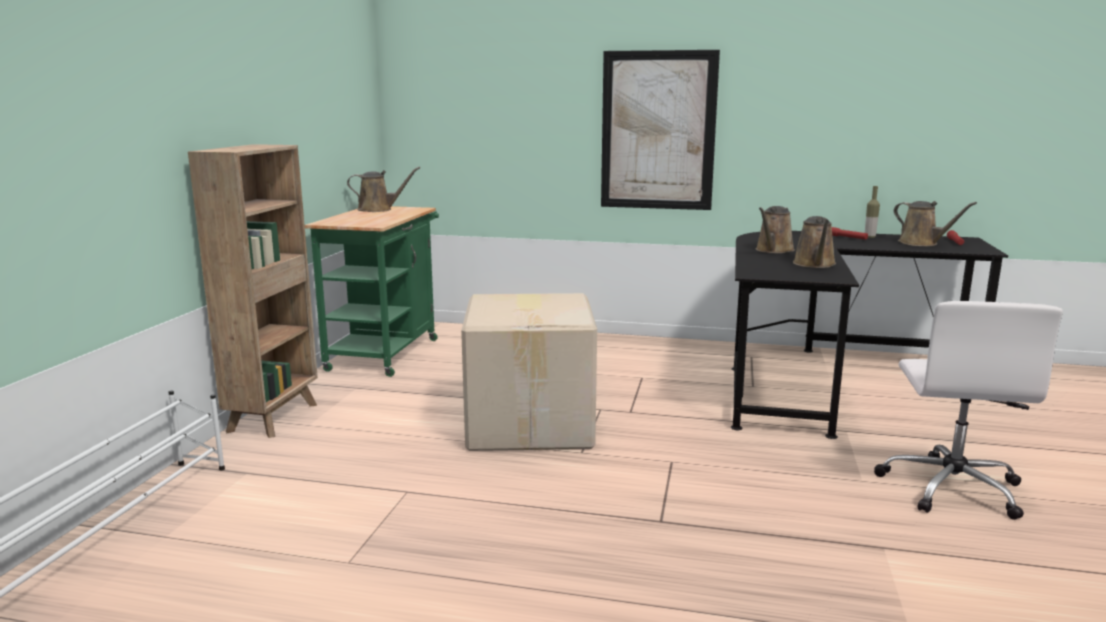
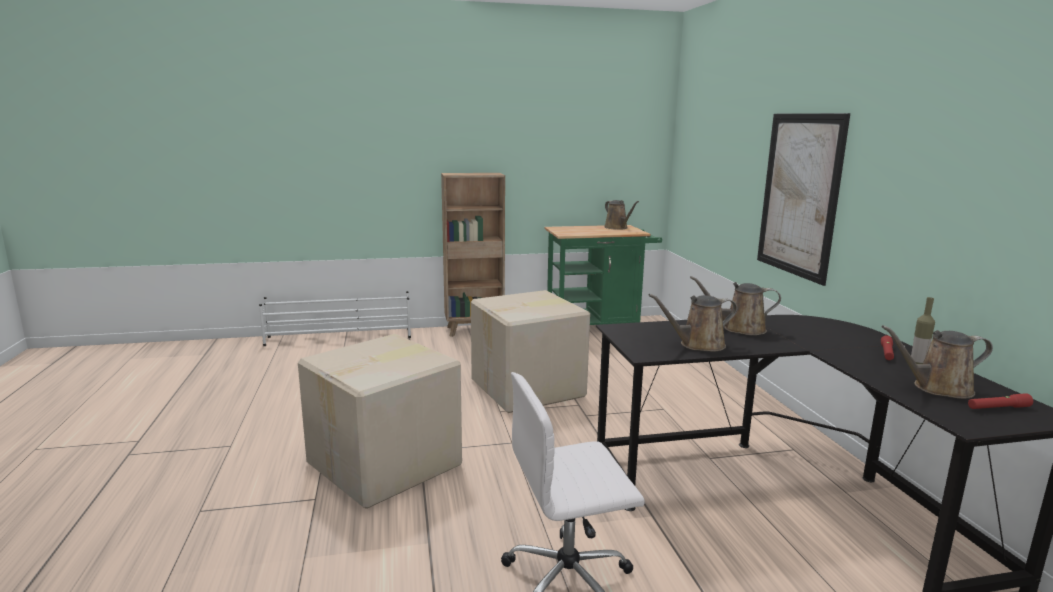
camera: 65 degrees right, 0 degrees up
(687, 550) = (387, 464): none -> cardboard box
(921, 243) = (937, 388): brown watering can -> brown watering can turned 60 degrees clockwise

